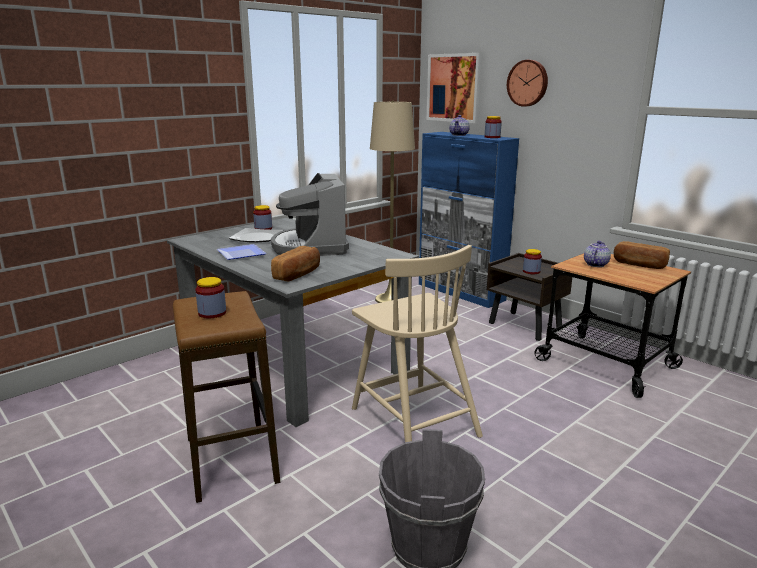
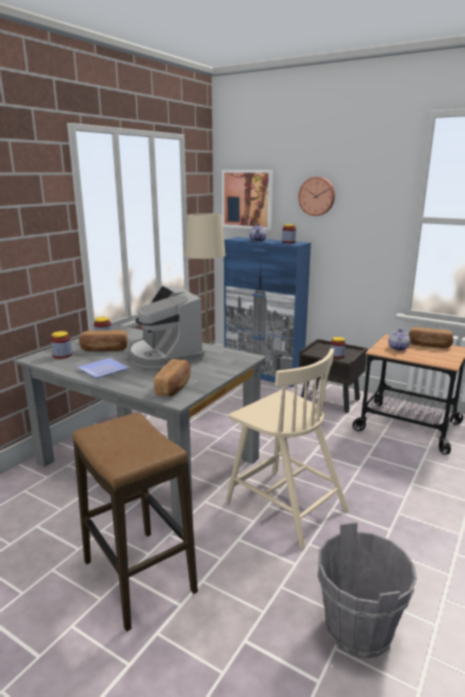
camera: 15 degrees left, 0 degrees up
(212, 313) = (124, 442): jar -> jar (62, 355)
(256, 237) = (104, 349): plate -> bread

